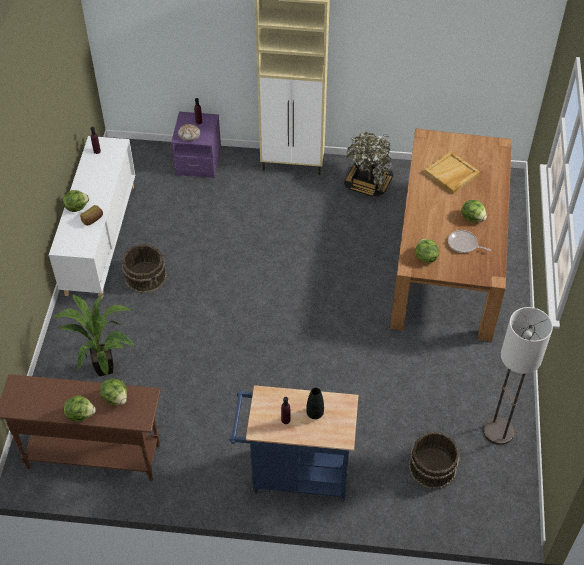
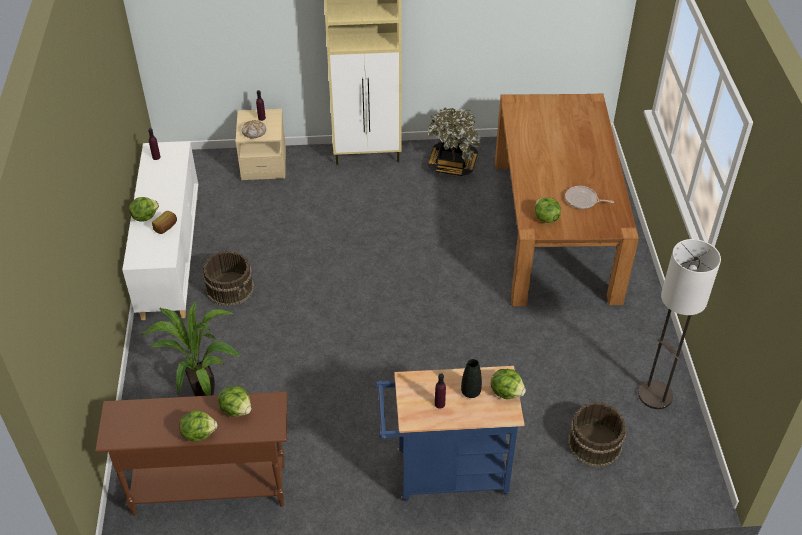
camera: 10 degrees left, 5 degrees down
(198, 161) = (264, 164): purple nightstand -> beige nightstand
(451, 174) = (550, 134): beige tray -> none
(473, 217) = (585, 173): lettuce -> lettuce (506, 392)

